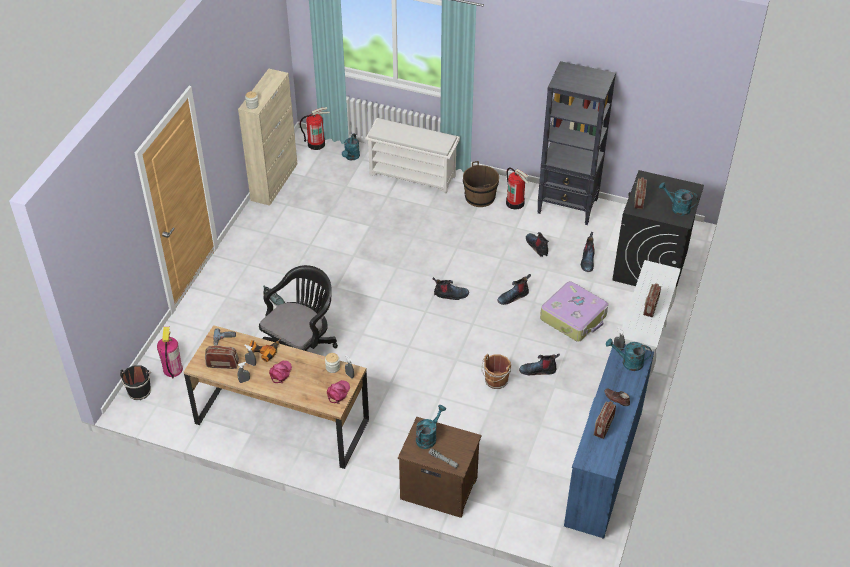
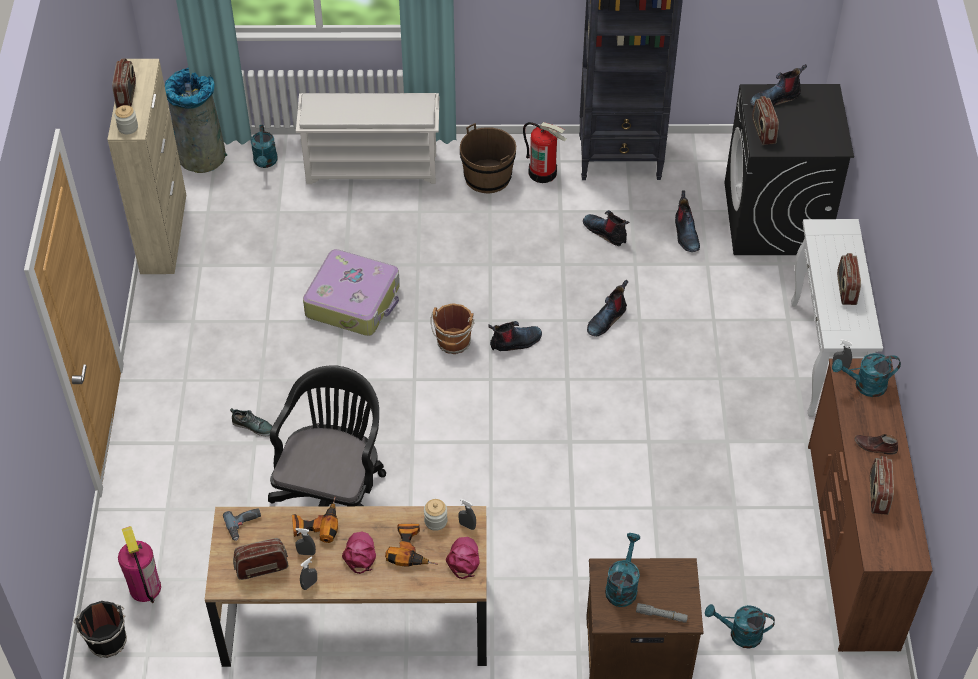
camera: 20 degrees left, 5 degrees up
(260, 88) = (127, 95): none -> radio
(311, 378) = (411, 549): none -> power drill
(316, 144) = (201, 154): fire extinguisher -> grey trash can
(496, 381) = (642, 458): brown bucket -> brown bucket (453, 343)
(538, 370) = (694, 423): boot -> boot (775, 98)
(574, 317) = (707, 327): suitcase -> suitcase (354, 301)
(602, 468) = (850, 545): blue dresser -> brown dresser
(677, 208) = (820, 129): turquoise watering can -> turquoise watering can (739, 634)

